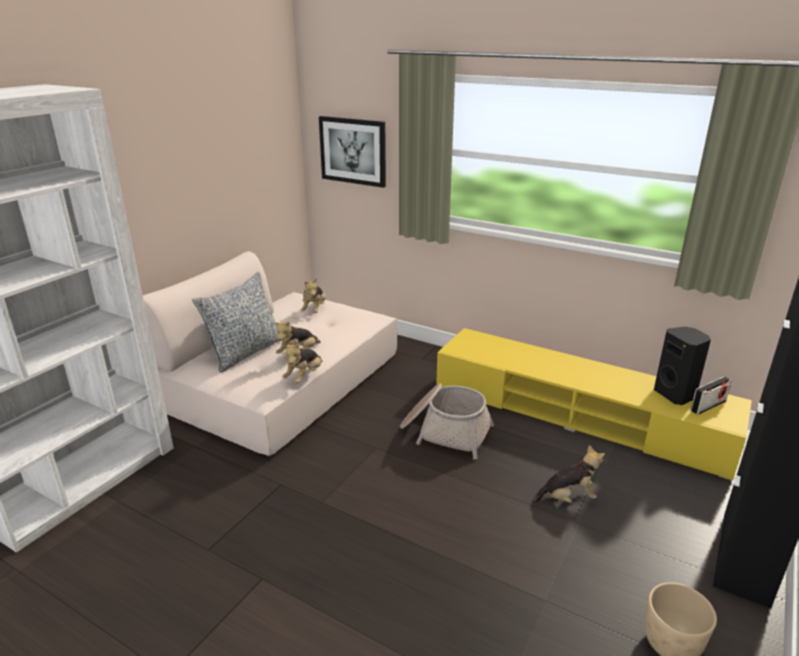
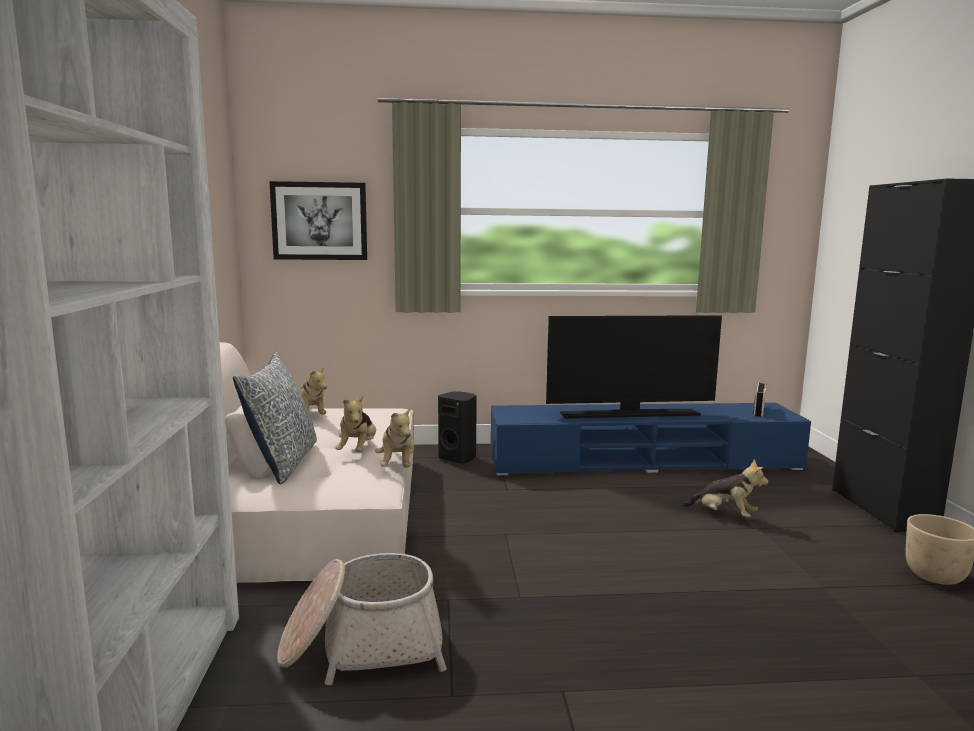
camera: 35 degrees left, 15 degrees down
(445, 432) = (553, 502): basket -> basket (362, 645)
(565, 372) = (630, 414): none -> television
(567, 498) = (724, 515): plush toy -> plush toy turned 75 degrees clockwise
(578, 415) = (643, 461): yellow tv stand -> blue tv stand
(675, 395) = (728, 410): black speaker -> black speaker (458, 458)

